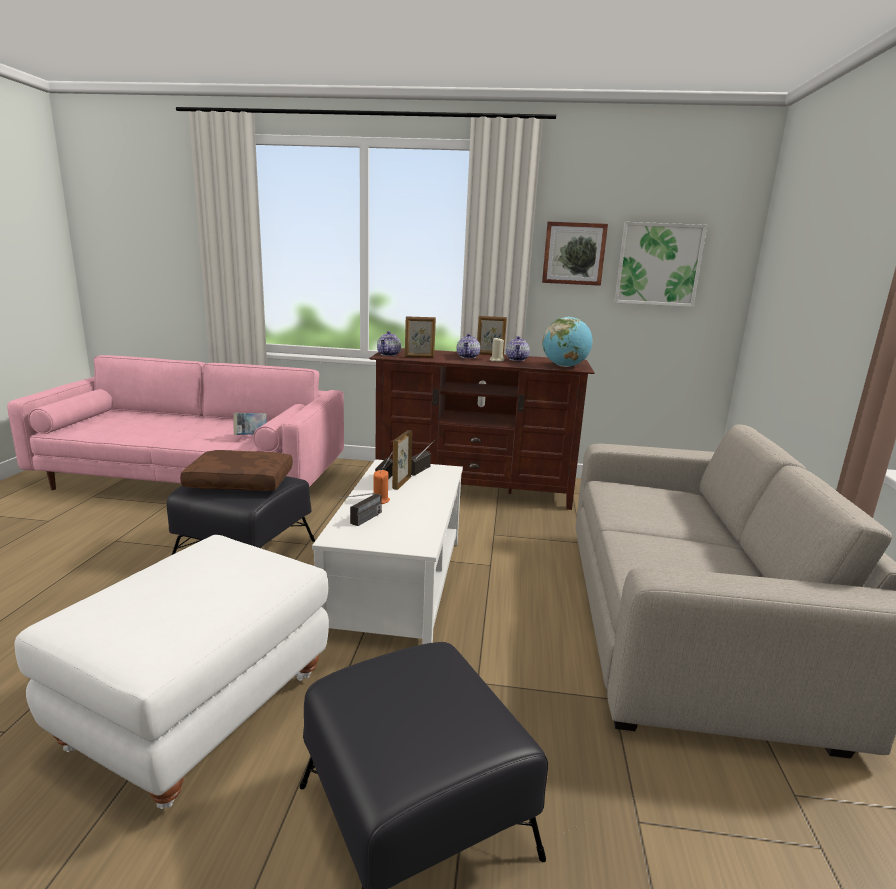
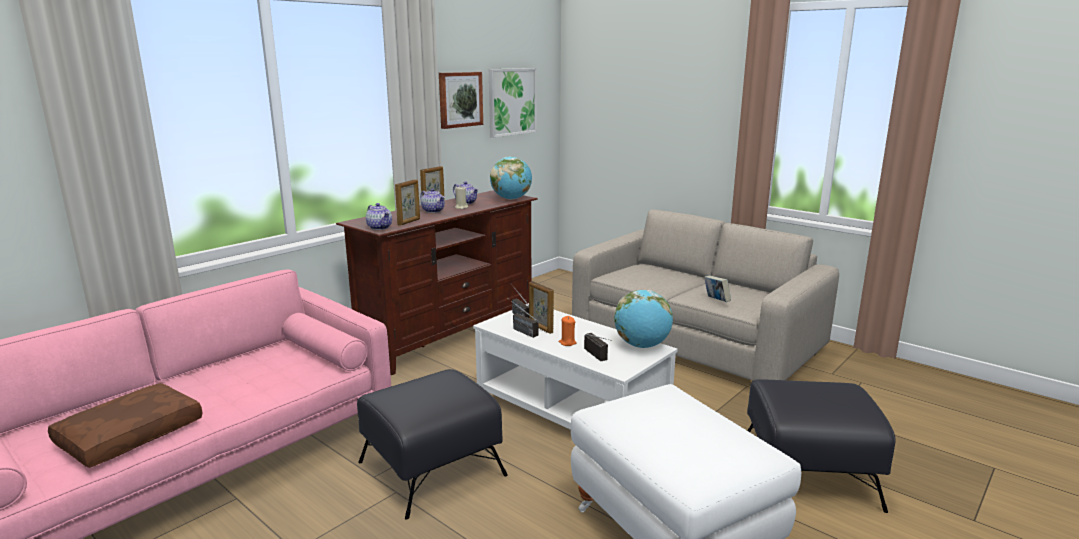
camera: 55 degrees left, 0 degrees up
(241, 481) = (430, 393): brown pillow -> brown pillow (131, 434)
(251, 436) = (293, 368): book -> book (716, 301)
(416, 536) = (642, 346): none -> globe

